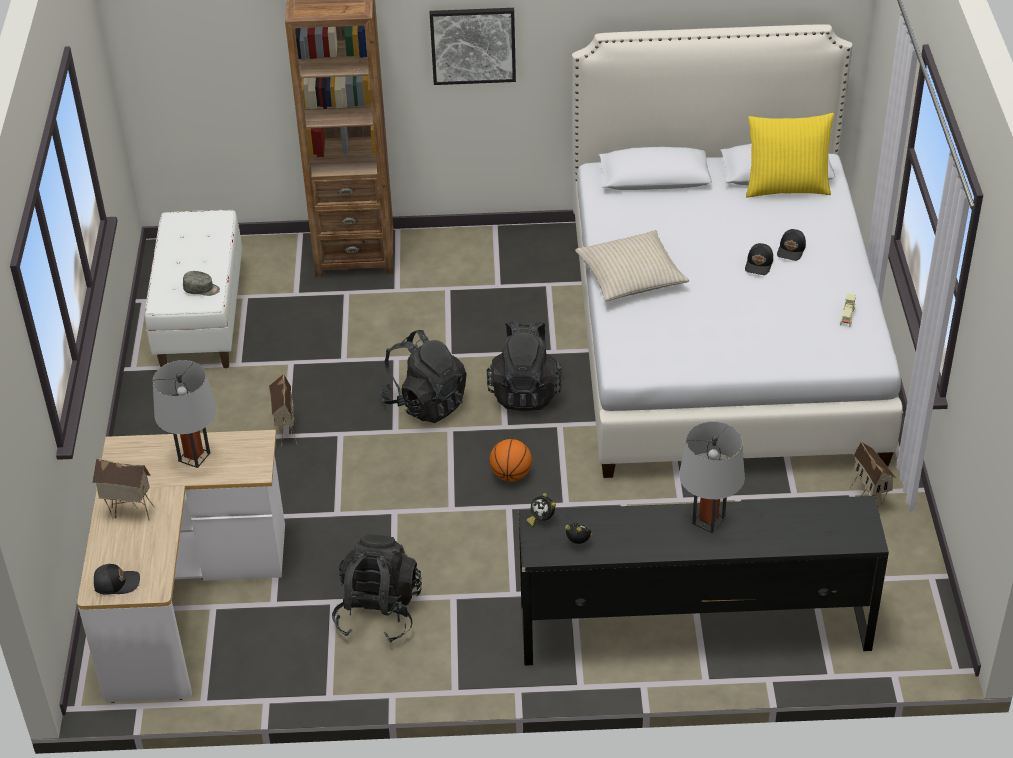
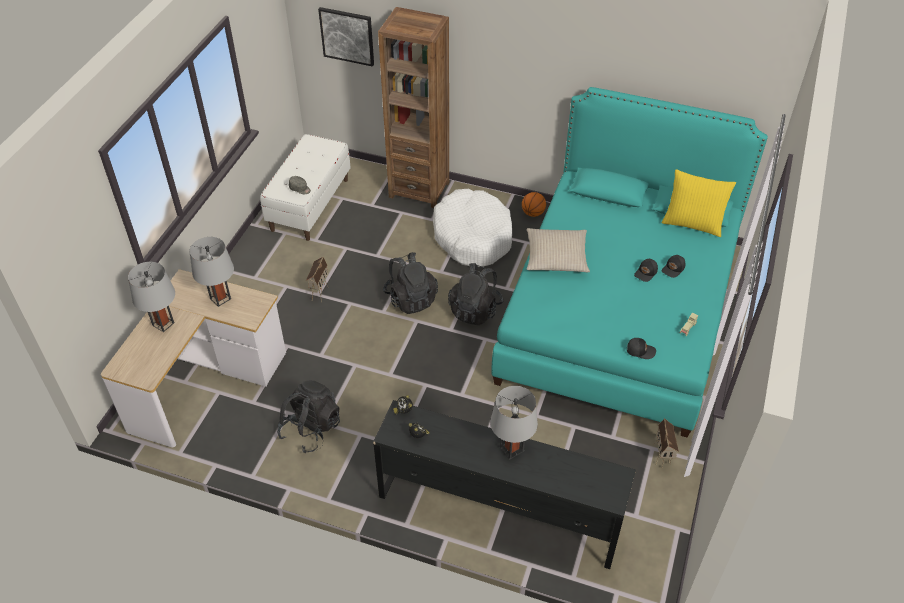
camera: 20 degrees right, 5 degrees up
(116, 583) = (129, 367): black cap -> black cap (640, 350)
(129, 513) = (163, 324): toy house -> grey table lamp
(468, 297) = (472, 236): none -> white dog bed
(473, 45) = (510, 75): picture -> picture (347, 36)
(511, 475) = (438, 363): basketball -> basketball (533, 213)
(721, 338) = (618, 311): white bed -> turquoise bed

